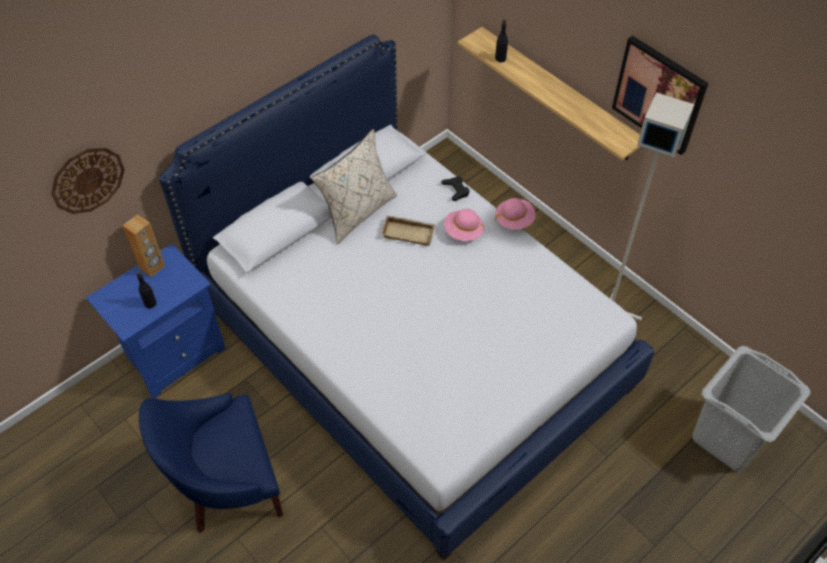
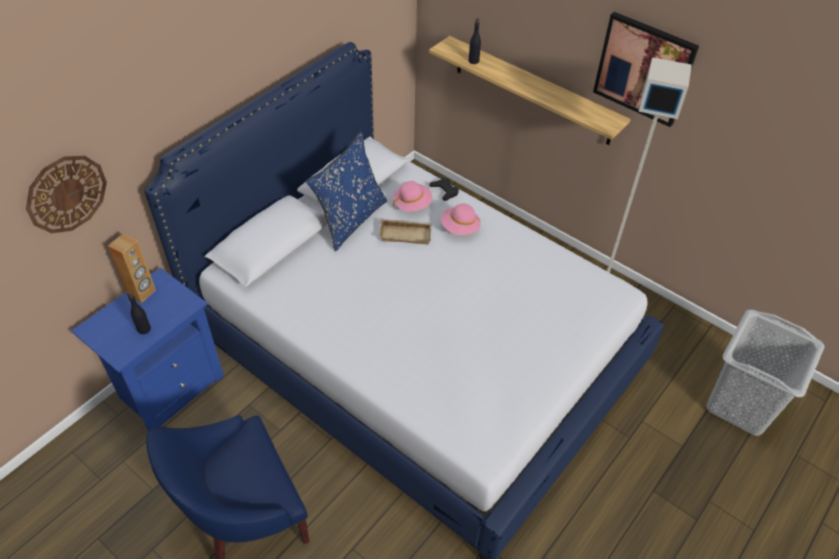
camera: 10 degrees left, 5 degrees down
(357, 212) = (350, 220): beige pillow -> blue pillow
(514, 220) = (507, 213): pink hat -> pink hat (412, 204)

